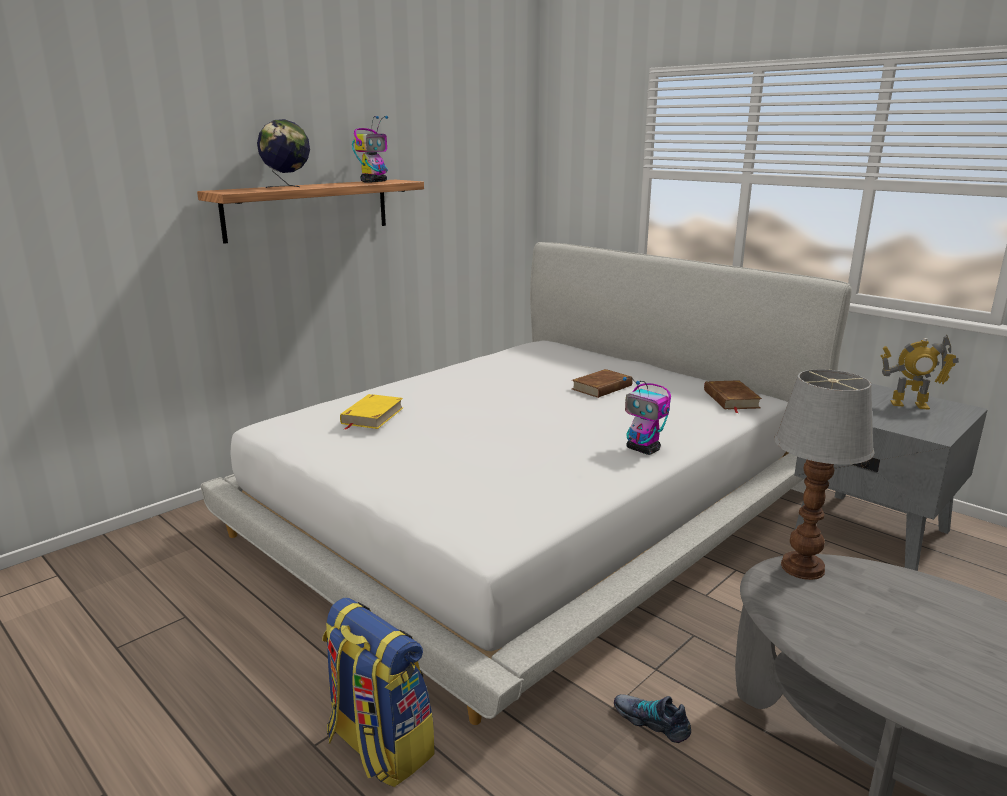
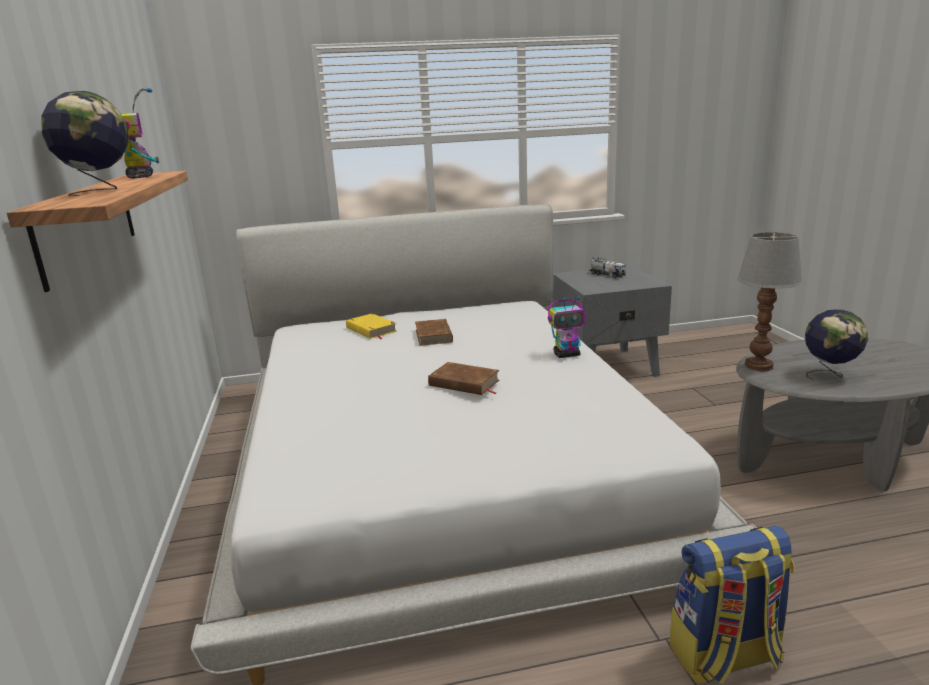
camera: 55 degrees left, 0 degrees up
(372, 416) = (360, 434): yellow book -> yellow book (371, 330)
(651, 721) = (750, 512): shoe -> none
(731, 399) = (518, 309): brown book -> brown book (464, 383)
(853, 628) = (829, 375): none -> globe
(909, 405) = (607, 275): toy robot -> toy truck

